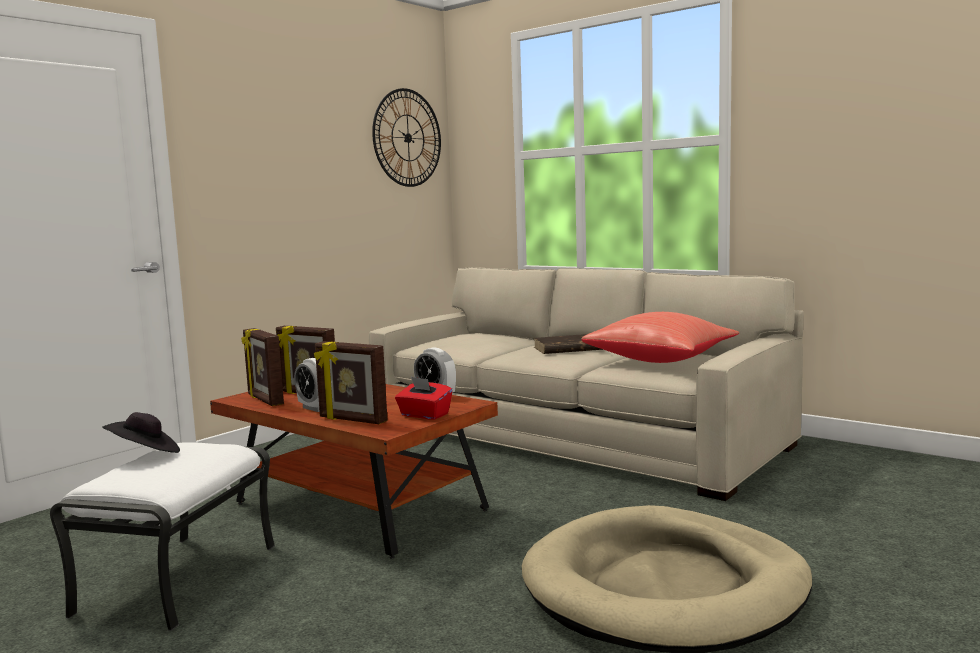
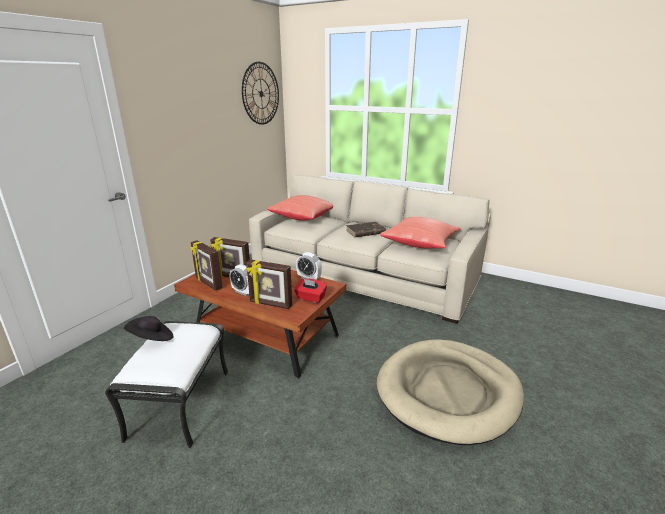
camera: 10 degrees left, 15 degrees up
(468, 335) = (304, 217): none -> red pillow

